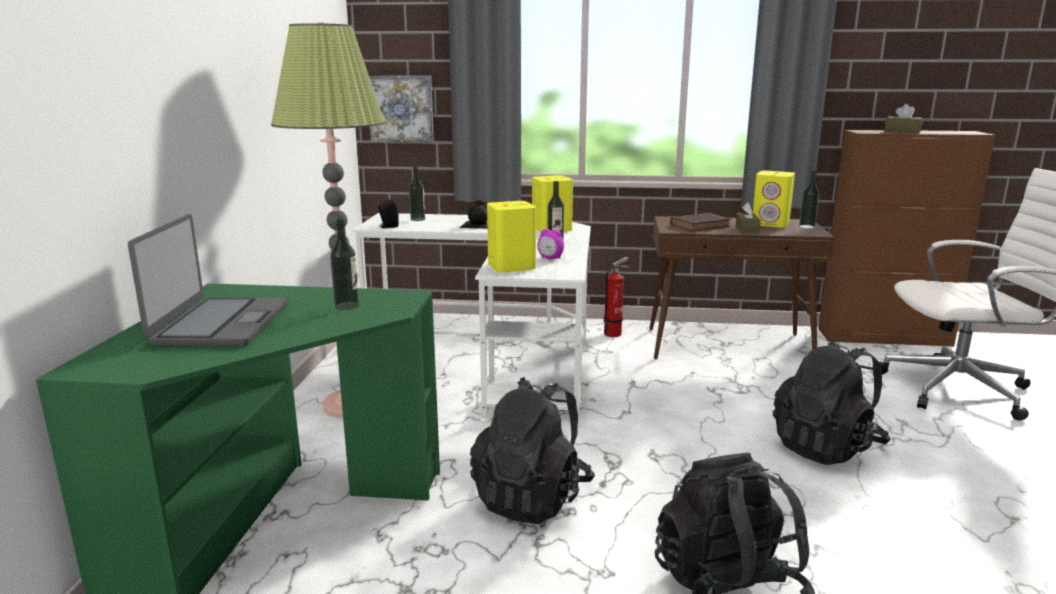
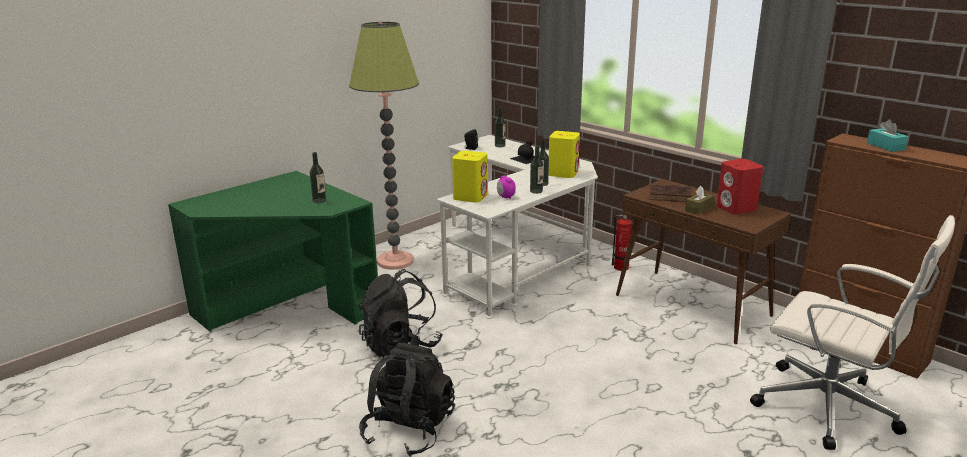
camera: 40 degrees right, 5 degrees up
(220, 324) = (258, 196): laptop -> none
(401, 109) = (516, 60): picture -> none
(771, 224) = (736, 208): yellow speaker -> red speaker
(807, 226) = (760, 218): bottle -> bottle (536, 191)
(826, 447) = (618, 394): black backpack -> none
(902, 131) = (885, 146): brown tissue box -> turquoise tissue box

